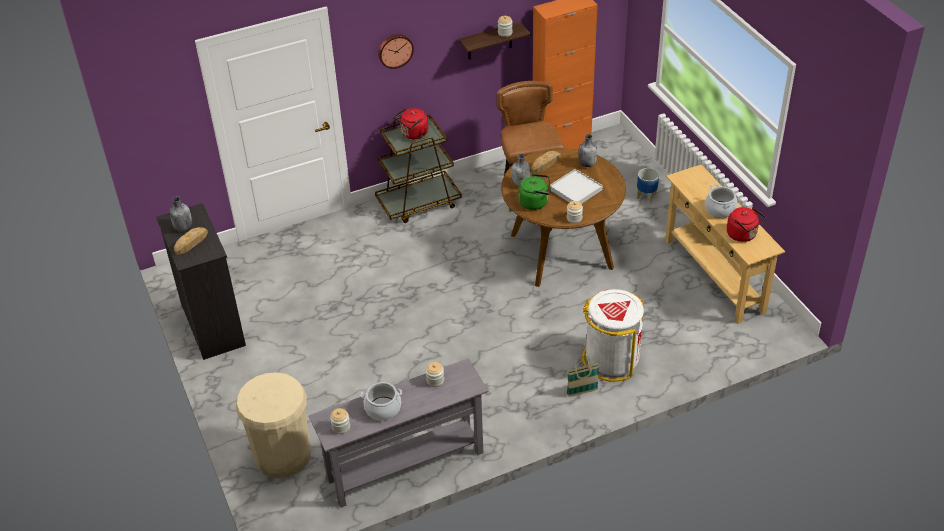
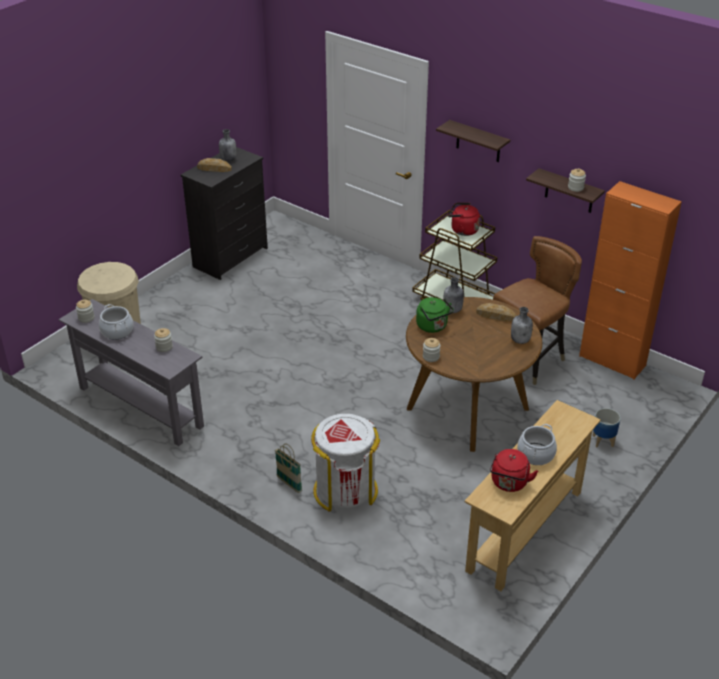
camera: 60 degrees right, 5 degrees down
(395, 50) = (478, 142): wall clock -> shelf
(575, 189) = (474, 345): white tray -> none

